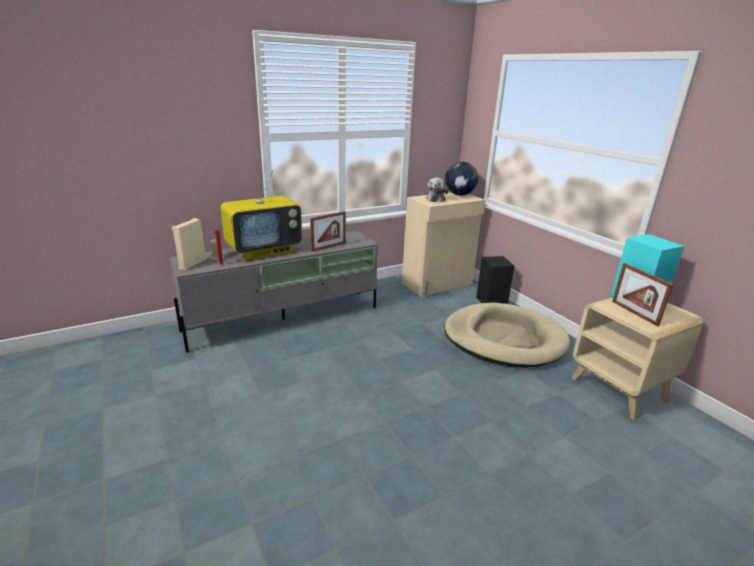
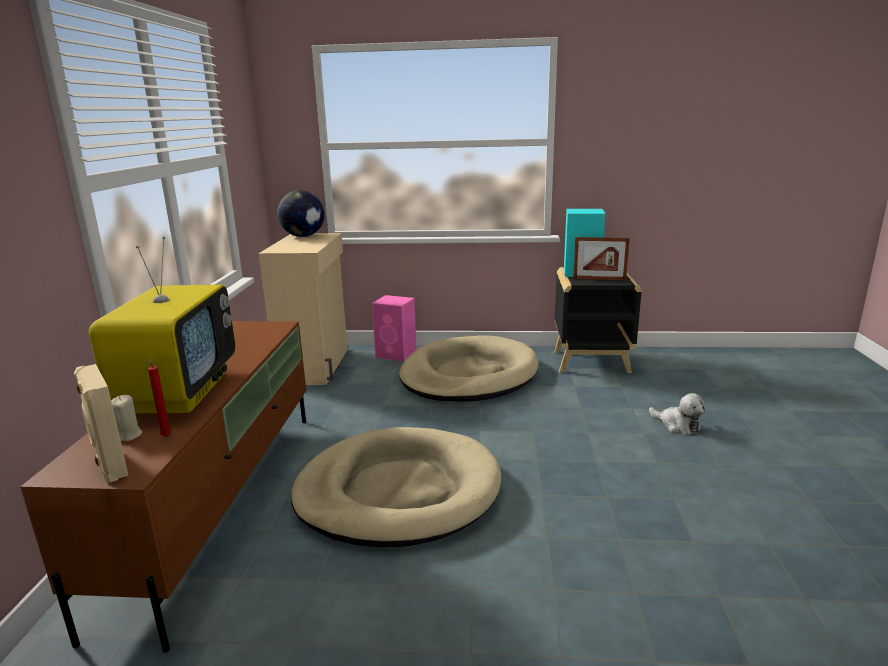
camera: 55 degrees left, 5 degrees down
(285, 318) = (221, 503): grey tv stand -> brown tv stand
(328, 247) = (253, 347): picture frame -> none
(337, 364) = (398, 492): none -> beige dog bed
(435, 199) = (295, 245): plush toy -> plush toy (677, 425)
(491, 302) = (397, 354): black speaker -> pink speaker
(620, 390) = (592, 361): beige side table -> black side table

